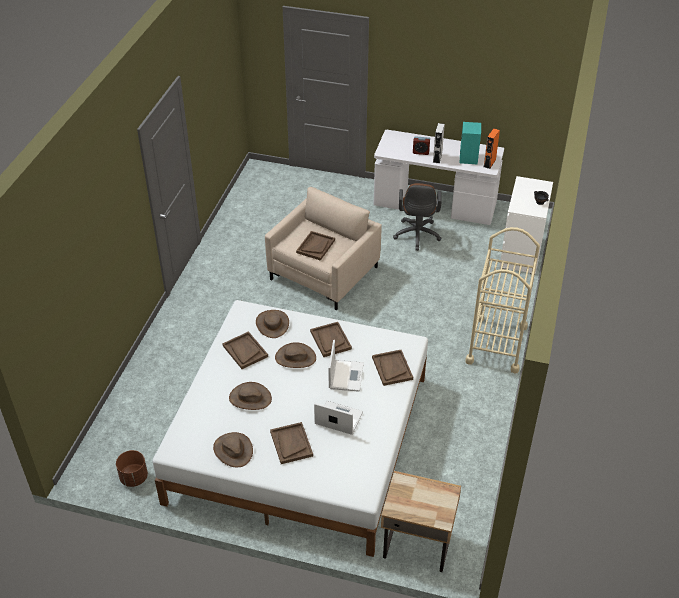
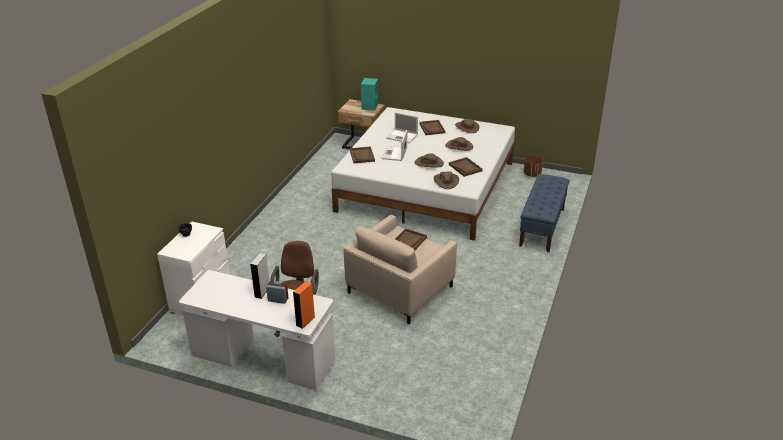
camera: 175 degrees left, 10 degrees down
(151, 367) = (542, 227): none -> blue bench
(330, 340) = (403, 171): brown tray -> none
(469, 158) = (226, 290): turquoise speaker -> turquoise speaker (369, 106)
(489, 163) = (207, 282): orange speaker -> orange speaker (305, 321)
(497, 344) = (267, 229): beige cart -> none

